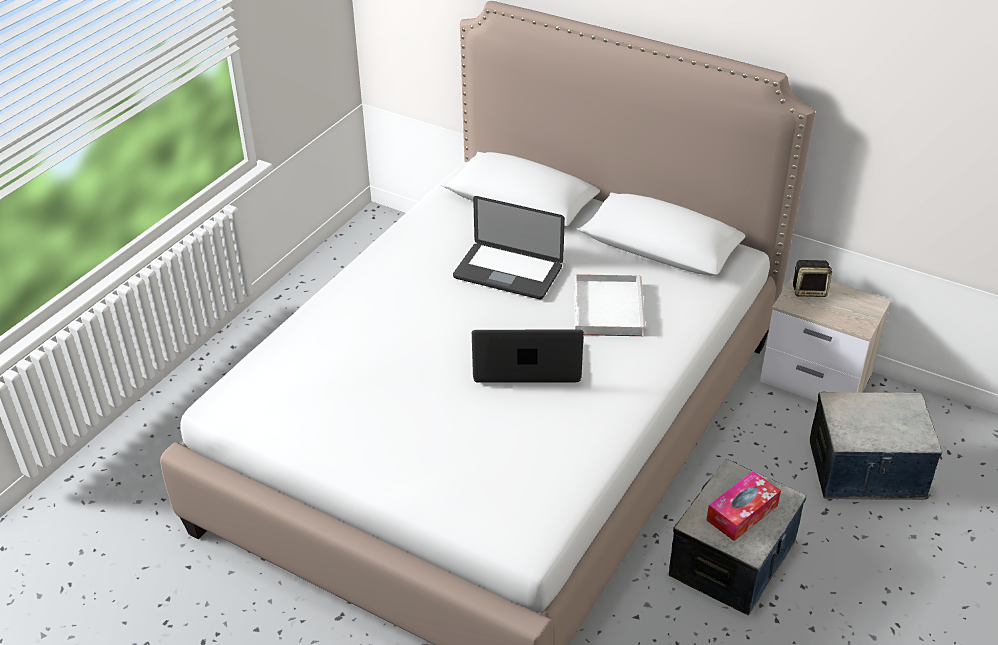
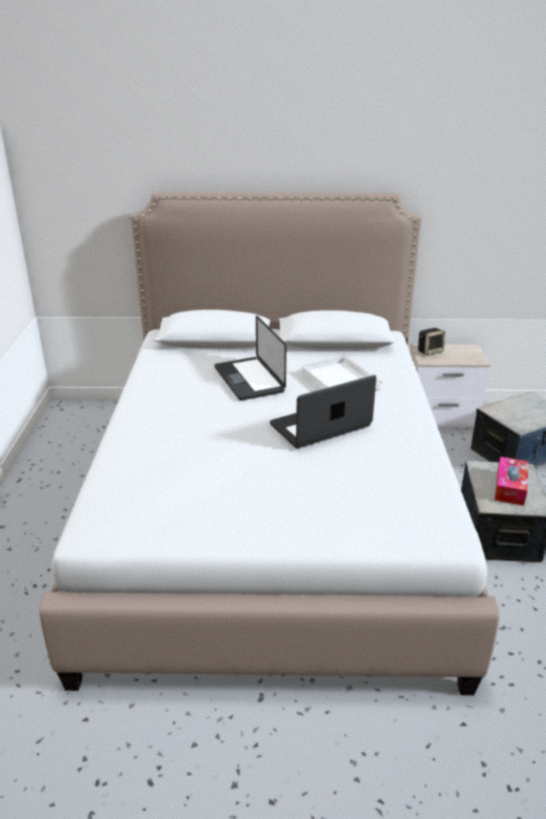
camera: 30 degrees left, 10 degrees down
(508, 272) = (249, 379): laptop -> laptop turned 75 degrees clockwise

